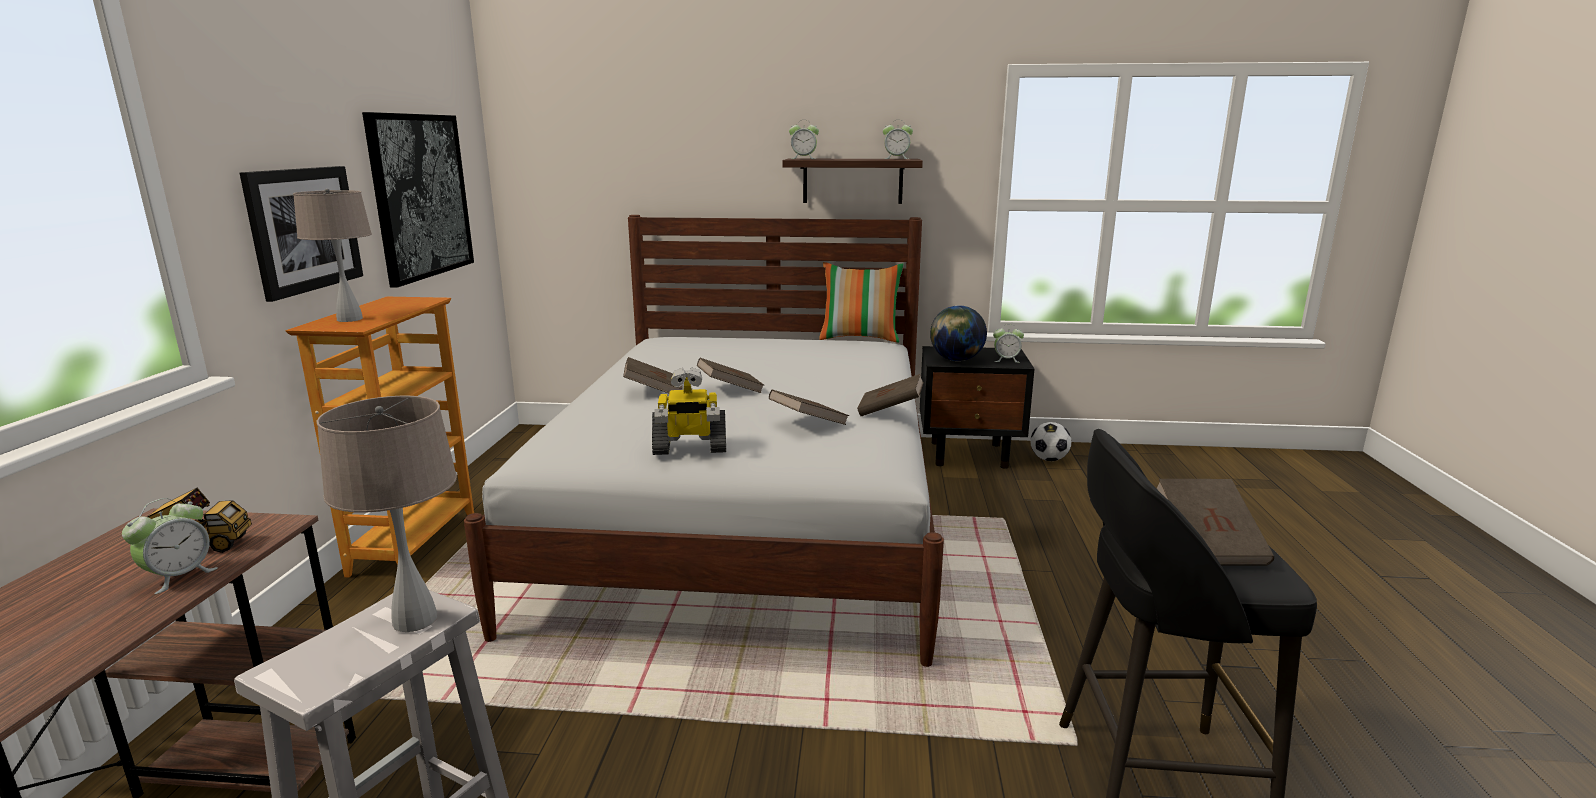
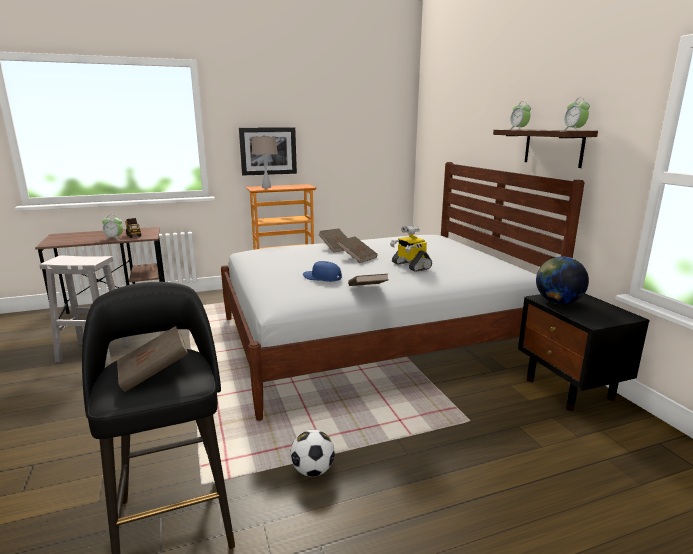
camera: 65 degrees right, 0 degrees up
(414, 620) = (87, 261): beige table lamp -> none
(421, 196) = (350, 143): picture -> none
(689, 448) = (269, 266): toy robot -> toy robot (410, 266)
(808, 423) = (322, 278): brown book -> blue cap
(860, 338) = (526, 267): pillow -> none
(1006, 360) = (595, 318): alarm clock -> none
(1049, 459) = (623, 430): football -> football (313, 470)

